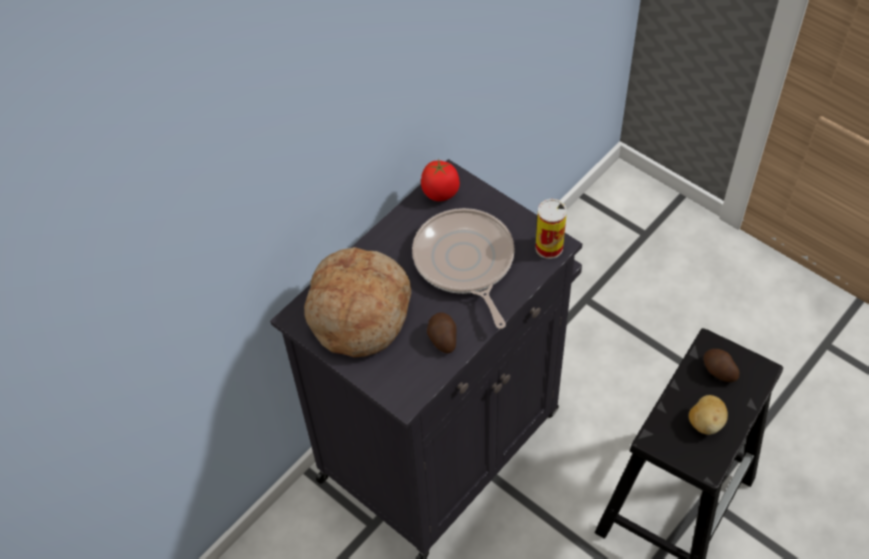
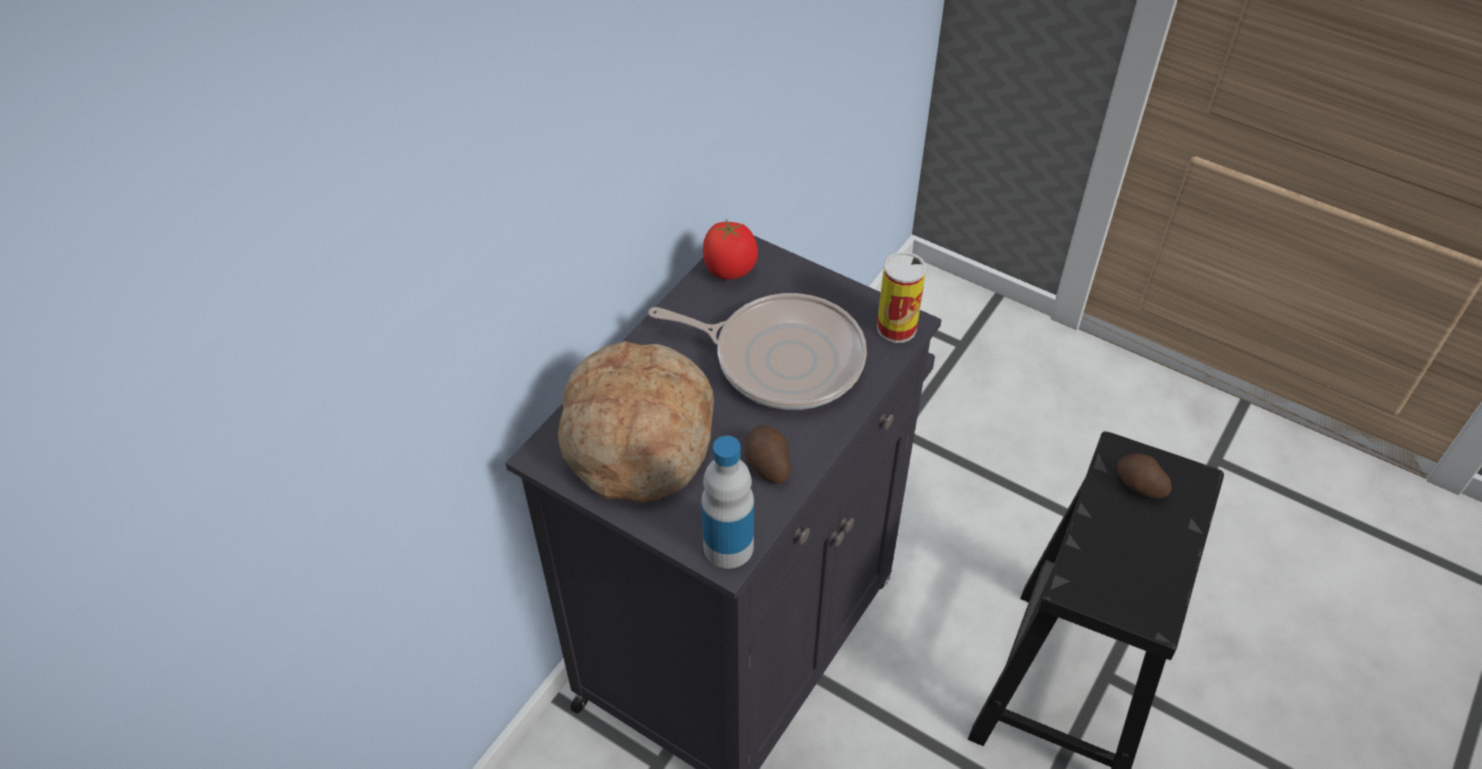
camera: 10 degrees left, 5 degrees down
(407, 393) = (728, 547): none -> bottle
(465, 263) = (781, 358): frying pan -> frying pan turned 135 degrees clockwise
(705, 422) = (1138, 557): potato -> none

